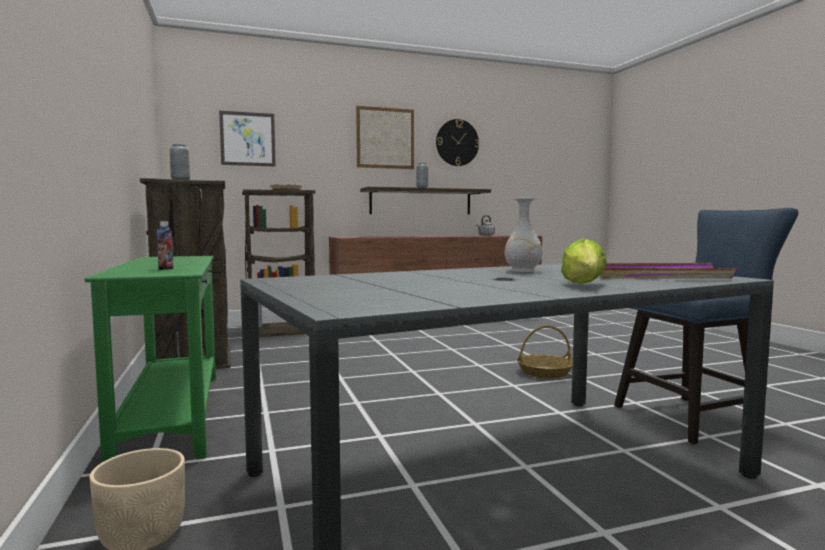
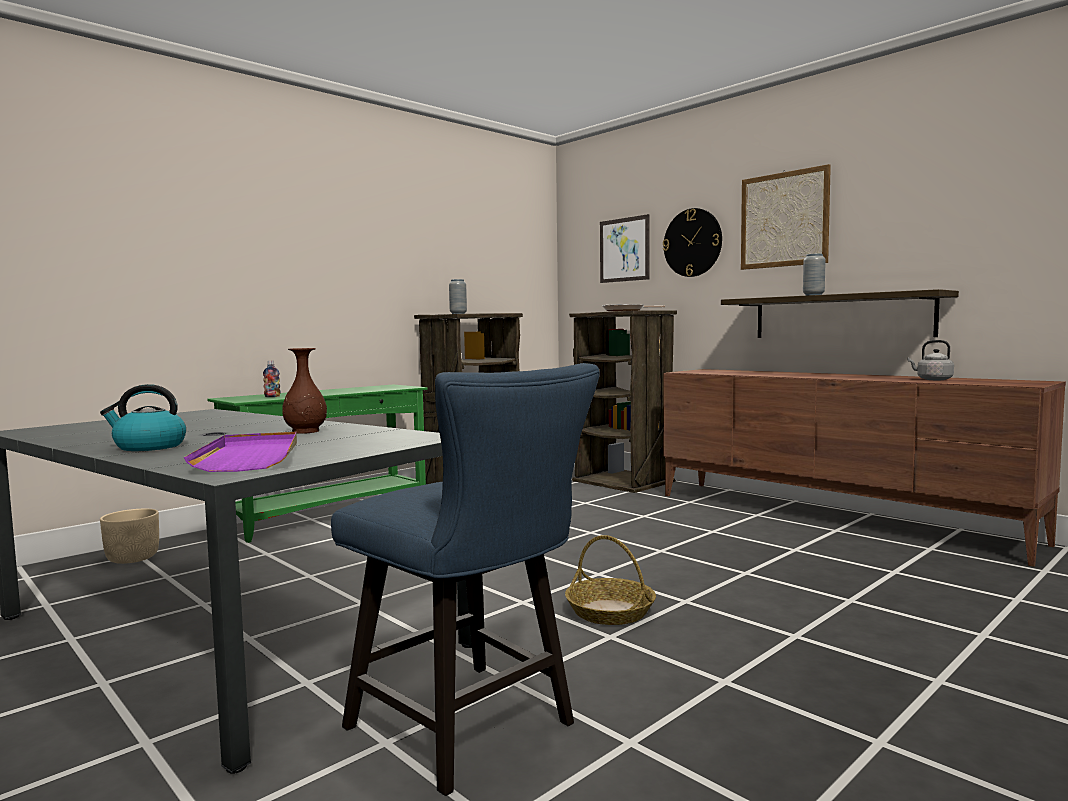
camera: 65 degrees right, 0 degrees up
(457, 142) = (914, 204): wall clock -> wall clock (692, 242)
(522, 271) = (305, 431): white vase -> brown vase
(584, 285) = (148, 447): lettuce -> kettle

